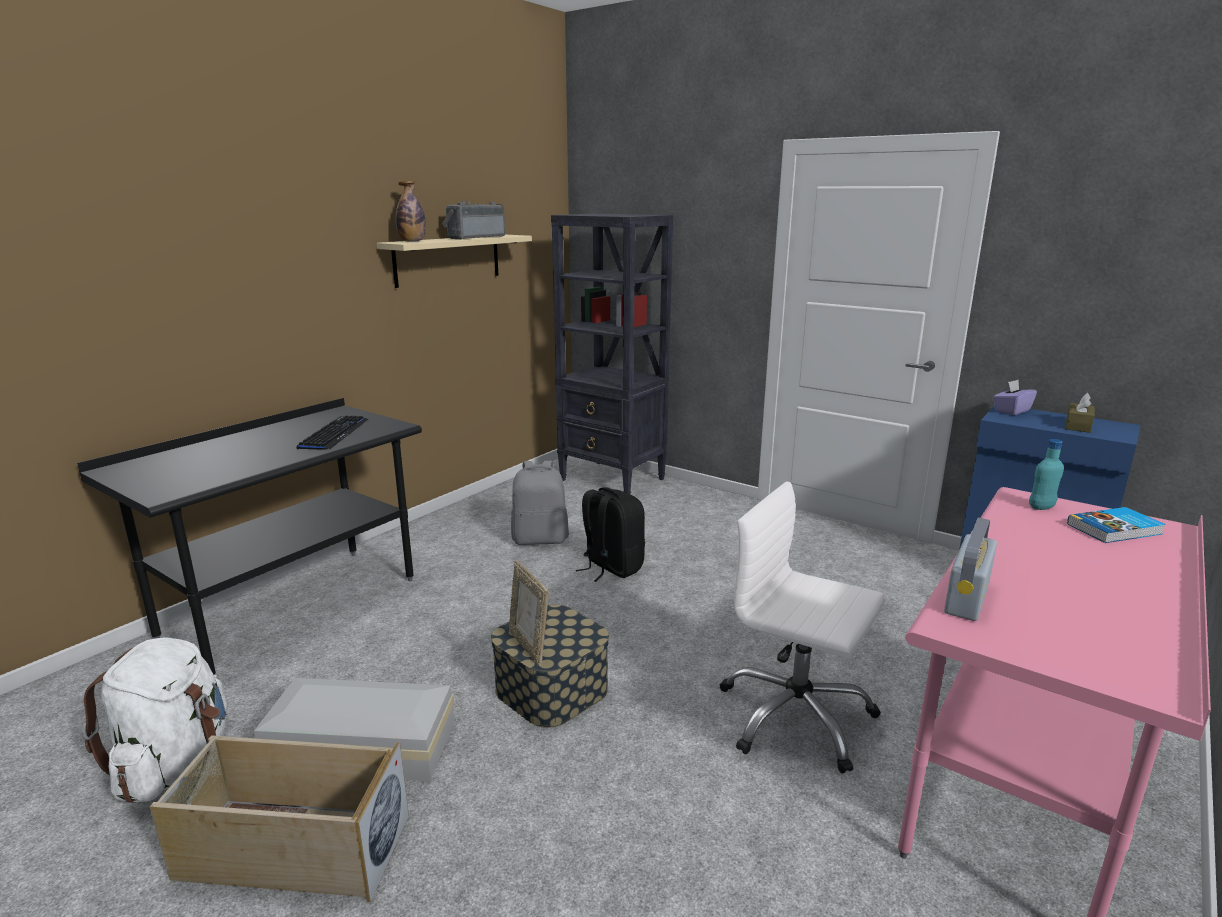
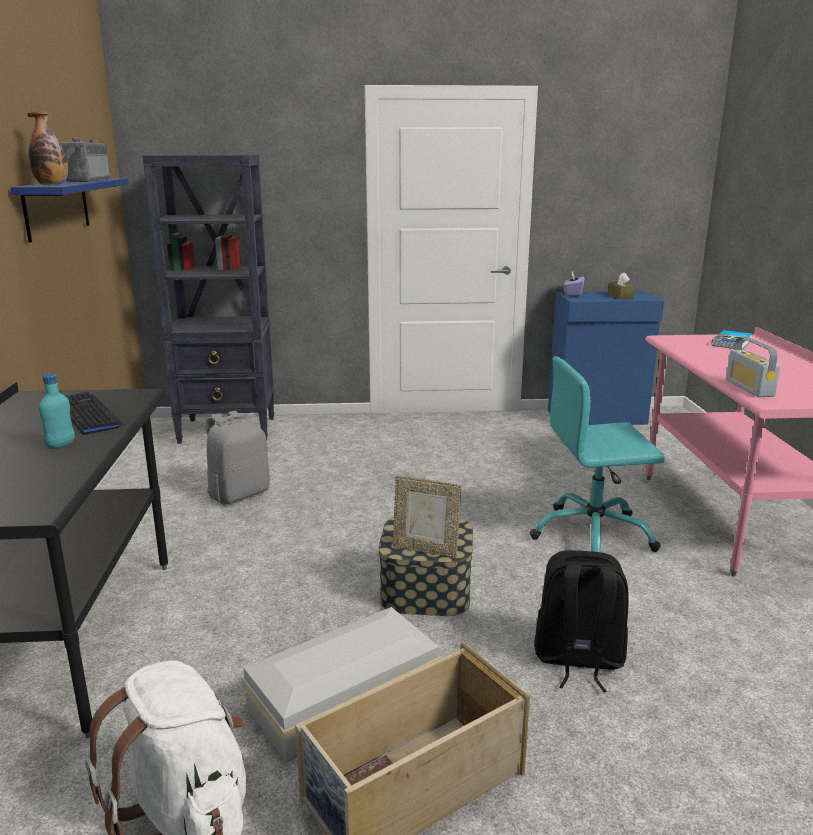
camera: 40 degrees left, 0 degrees up
(448, 259) = (57, 207): beige shelf -> blue shelf
(611, 567) = (335, 494): black backpack -> black backpack (577, 660)
(795, 717) = (592, 535): white office chair -> turquoise office chair
(1041, 507) = (685, 341): turquoise bottle -> turquoise bottle (61, 445)

